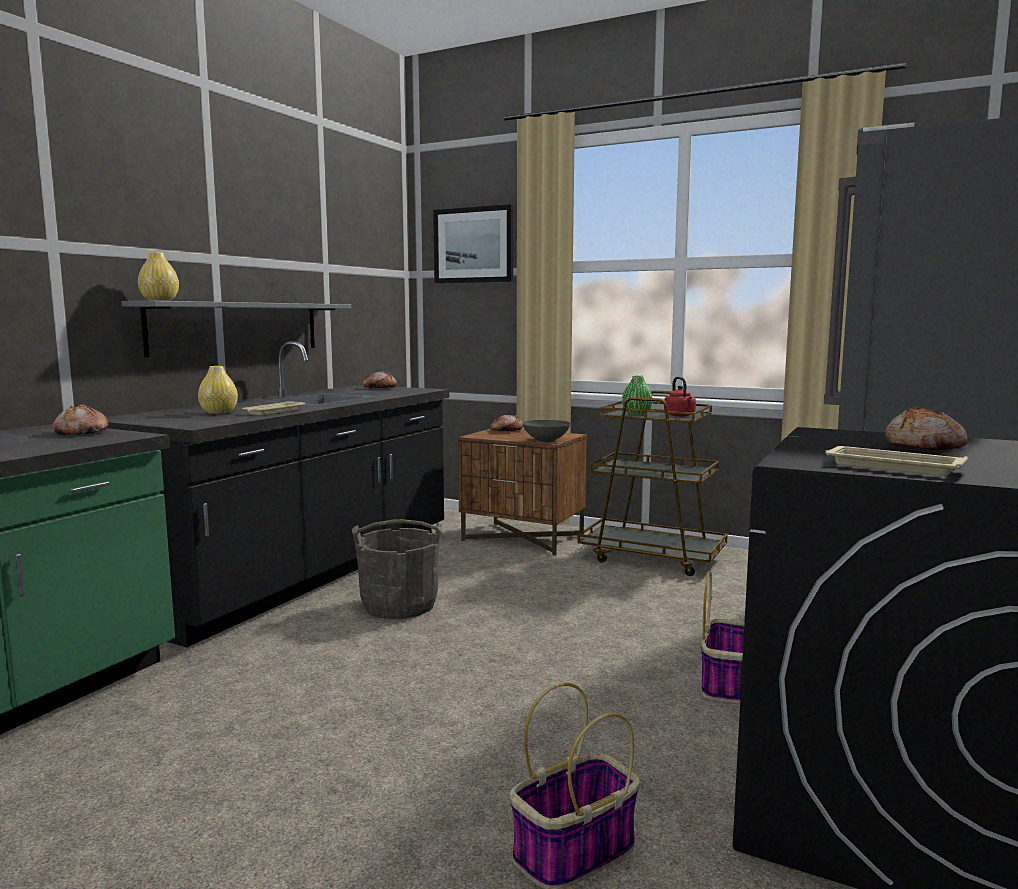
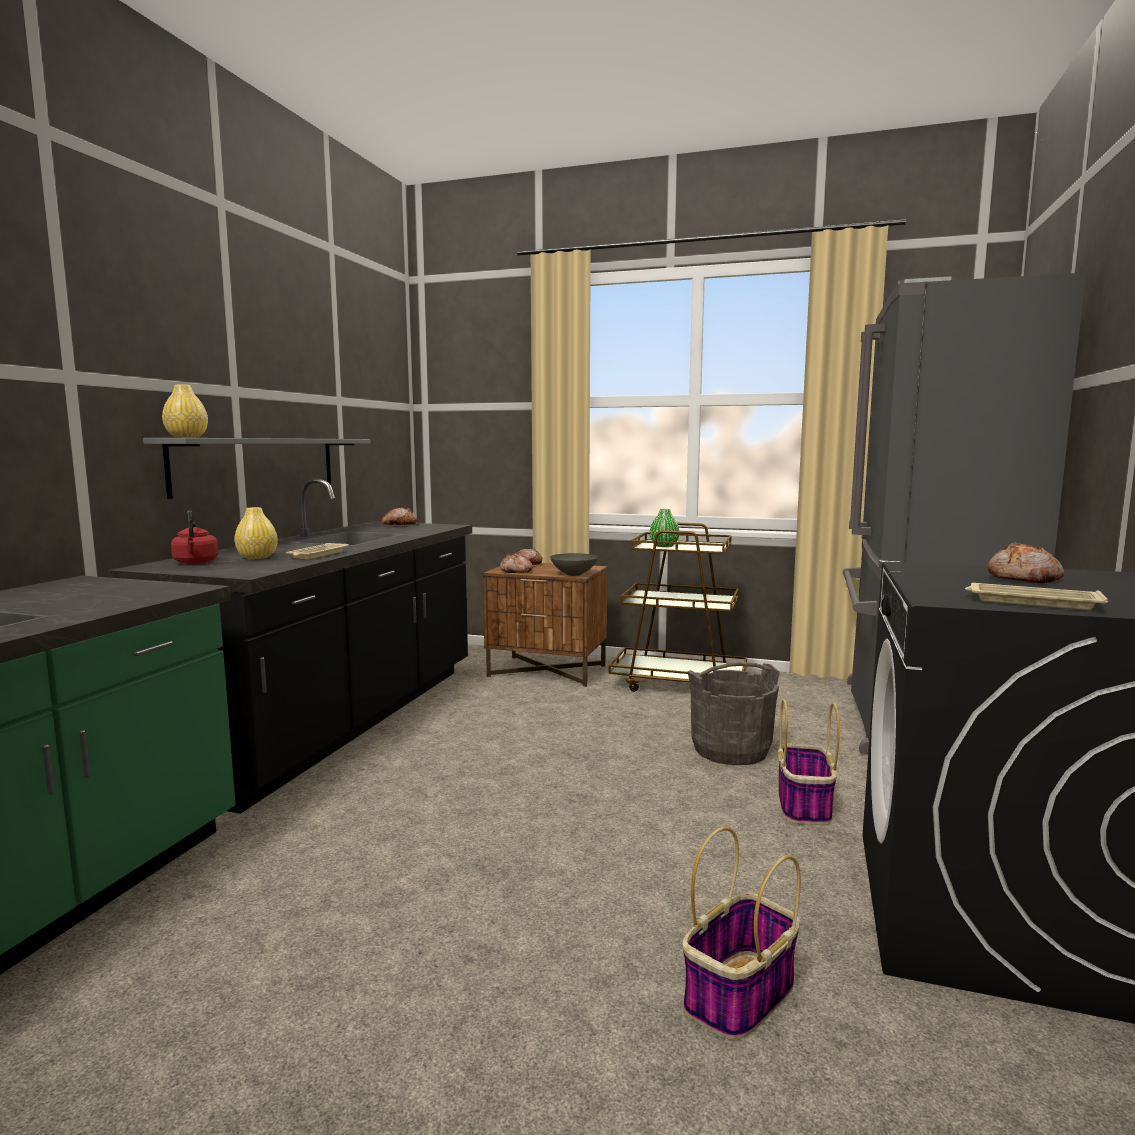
camera: 10 degrees left, 0 degrees up
(80, 432) = (123, 586): bread -> bread (516, 571)
(399, 605) = (453, 749): grey bucket -> grey bucket (730, 750)
(473, 245) = (483, 379): picture -> none
(680, 415) = (706, 547): red kettle -> red kettle (196, 562)

